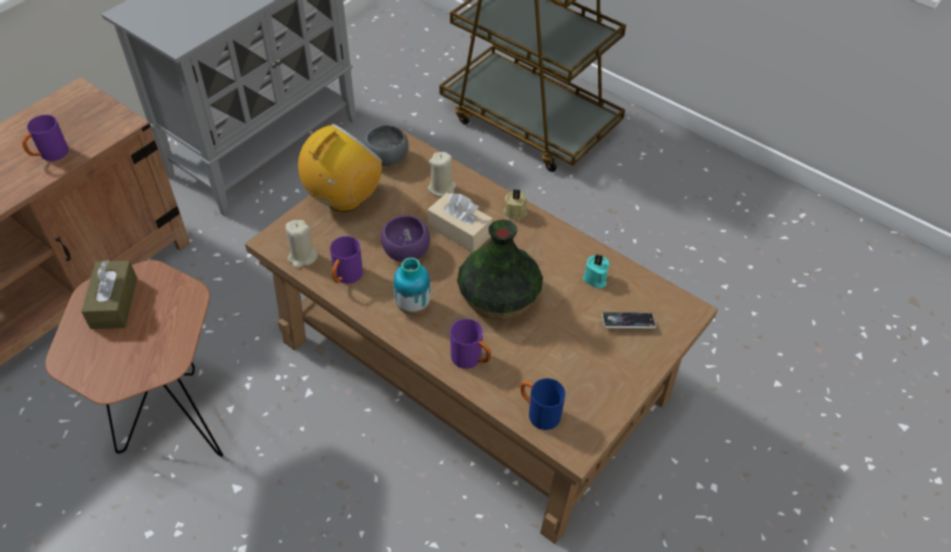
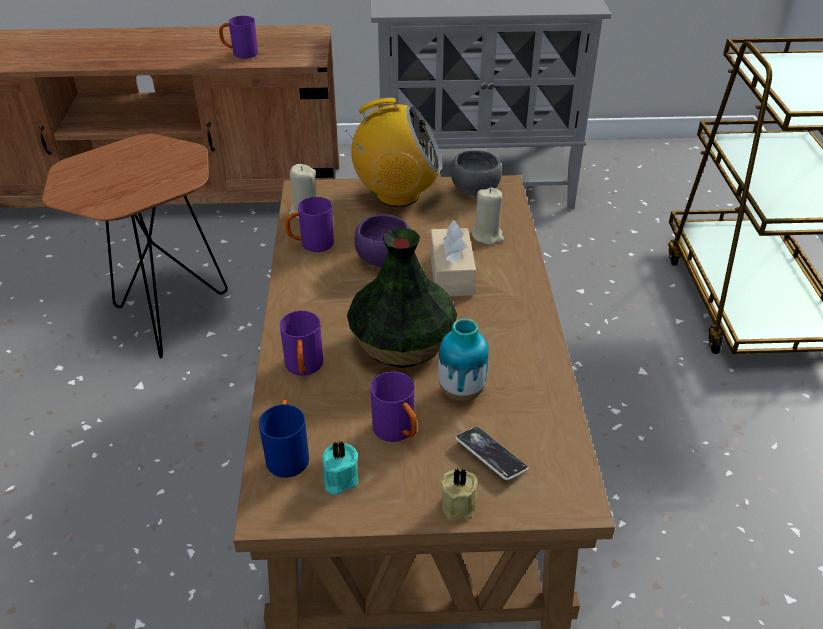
camera: 50 degrees right, 10 degrees down
(114, 303) = (143, 154): brown tissue box -> none
(413, 306) = (325, 298): vase -> vase (461, 392)
(515, 211) = (526, 292): beige candle -> beige candle (460, 504)
(571, 350) = (398, 432): none -> purple mug
(595, 279) = (517, 396): turquoise candle -> turquoise candle (339, 479)

